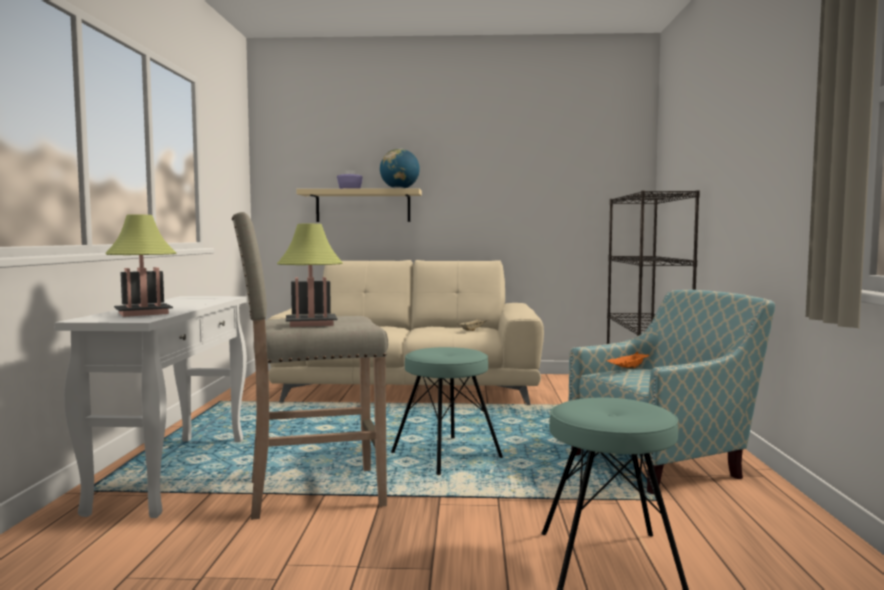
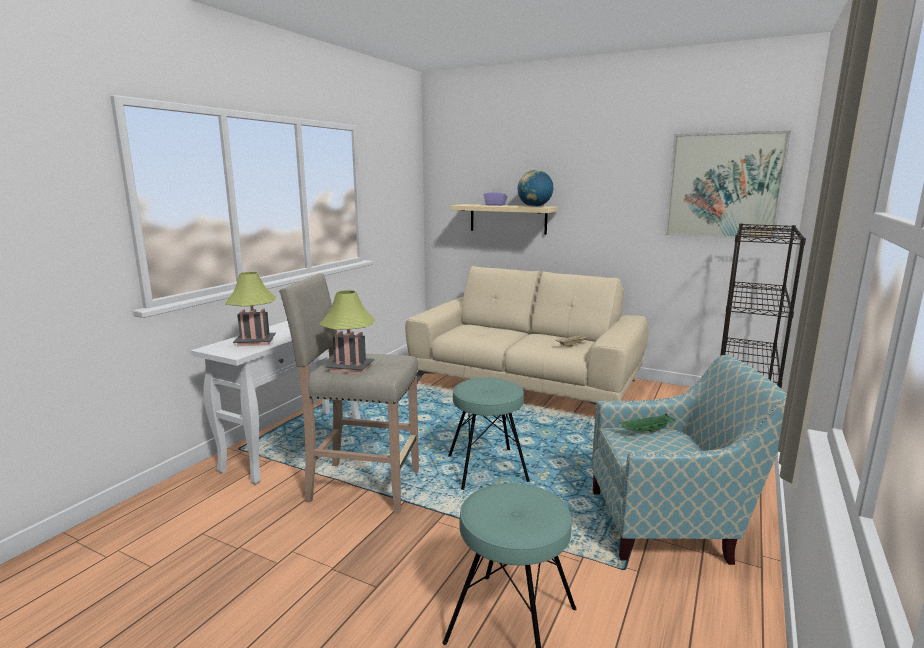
camera: 25 degrees right, 10 degrees up
(587, 166) = (723, 186): none -> picture
(628, 369) = (646, 432): orange tray -> green tray

